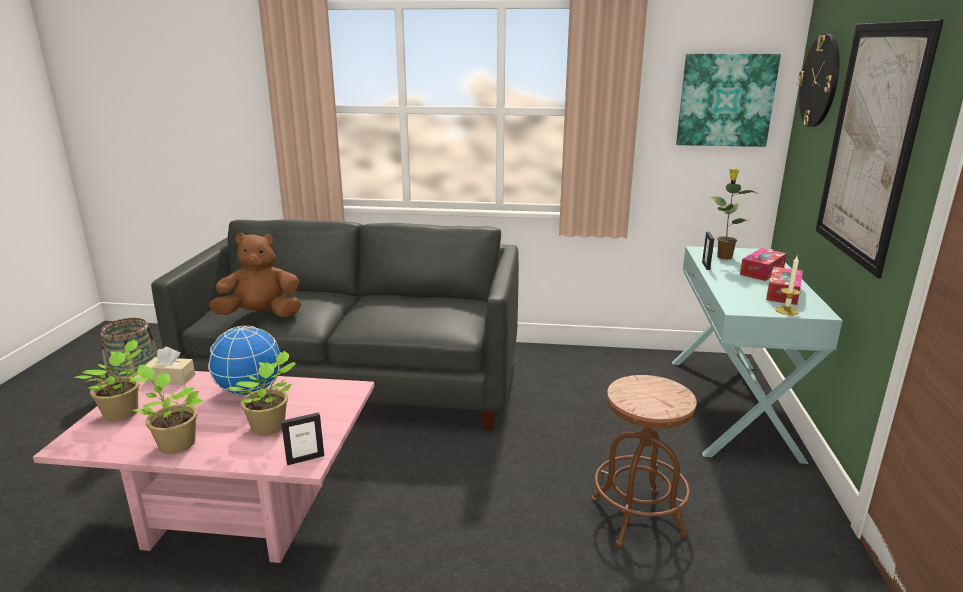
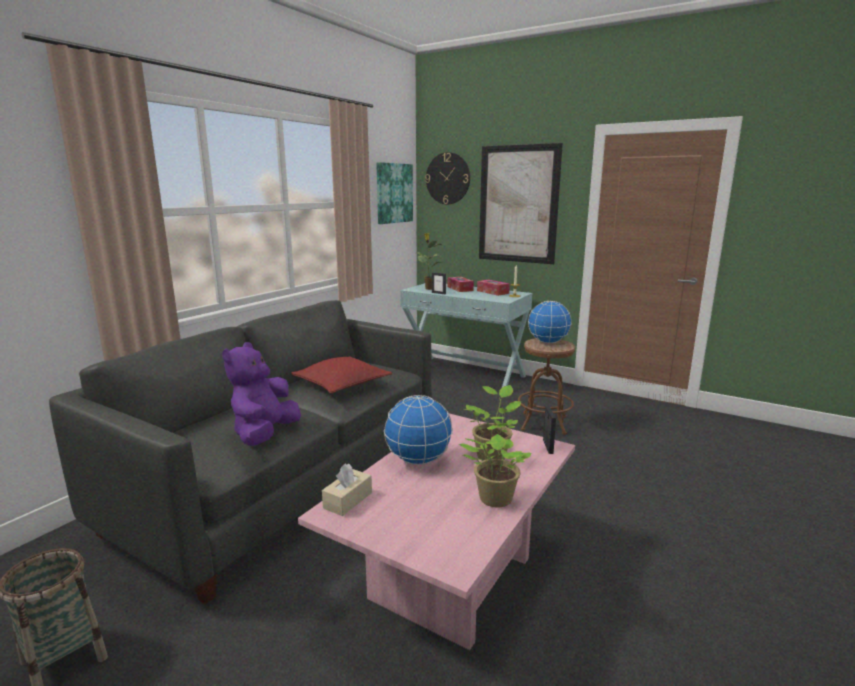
camera: 65 degrees left, 5 degrees down
(124, 413) = (409, 529): potted plant -> none
(261, 315) = (265, 435): brown plush toy -> purple plush toy
(394, 312) = (342, 384): none -> red pillow
(660, 392) = (547, 342): none -> globe

